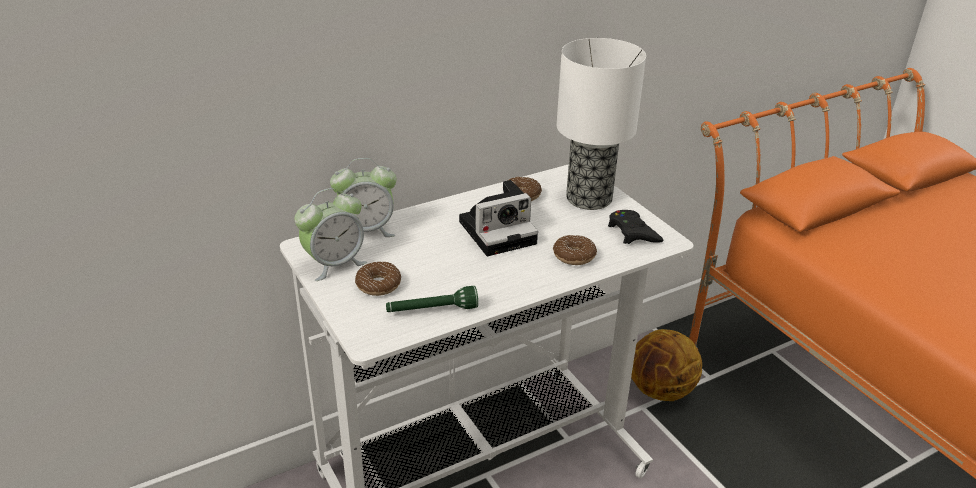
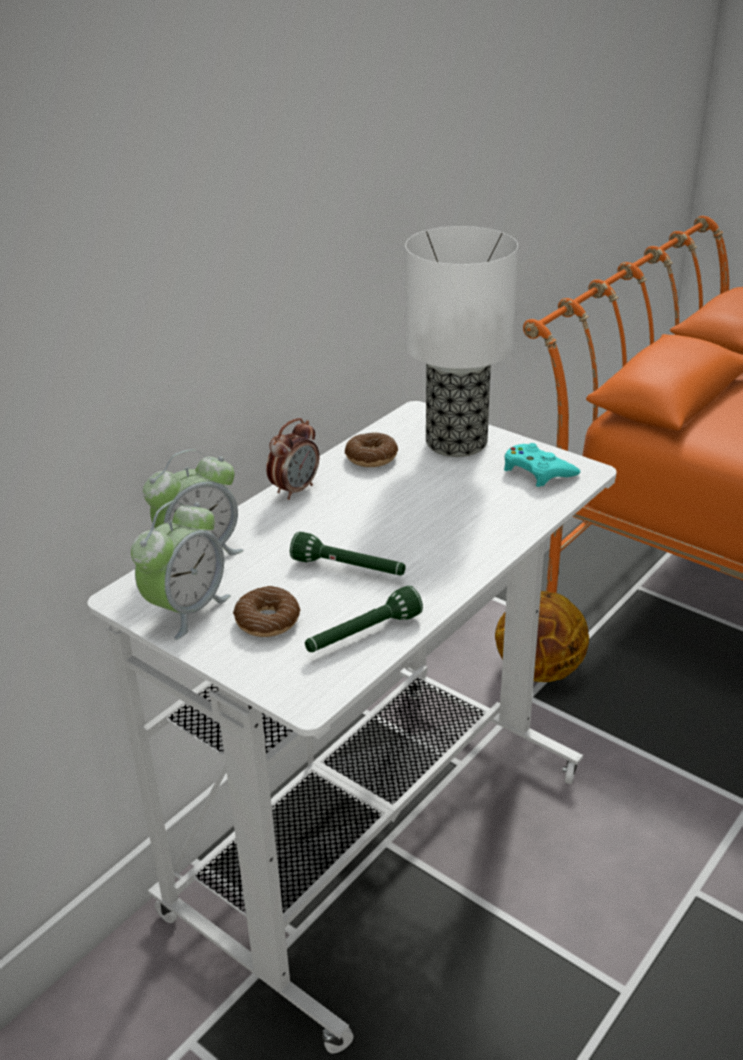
camera: 20 degrees left, 0 degrees up
(453, 266) = (349, 569): none -> green flashlight
(455, 204) = (295, 490): none -> alarm clock
(499, 231) = (376, 510): camera -> none
(574, 256) = (489, 517): donut -> none
(632, 232) = (537, 471): black game controller -> turquoise game controller

